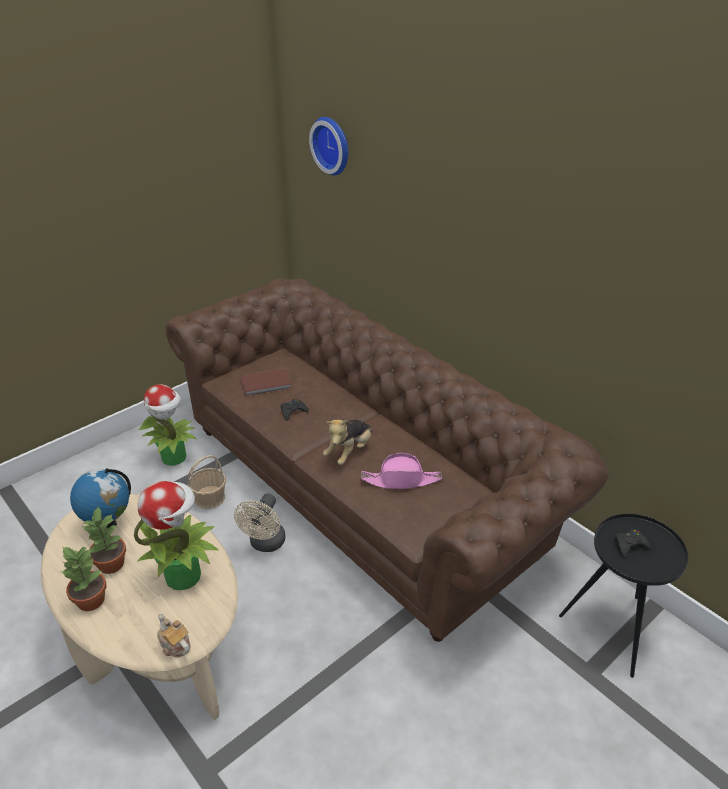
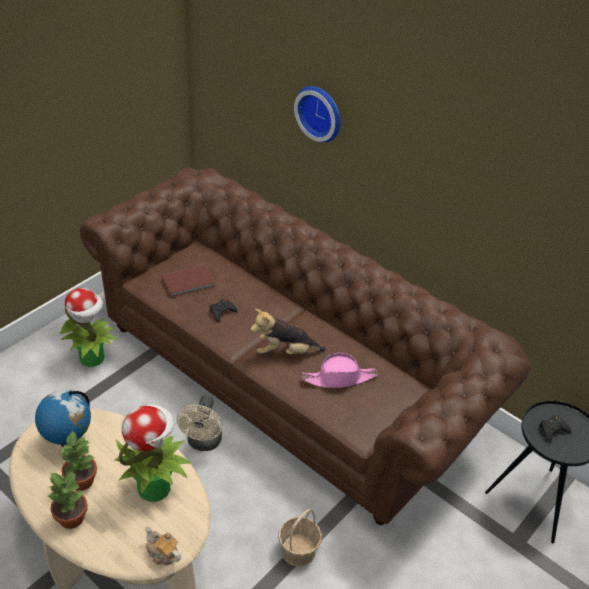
camera: 10 degrees left, 5 degrees up
(210, 498) = (138, 399): basket -> basket (298, 550)
(333, 145) = (250, 41): wall clock -> wall clock (321, 112)
(349, 451) = (285, 352): plush toy -> plush toy turned 60 degrees clockwise

